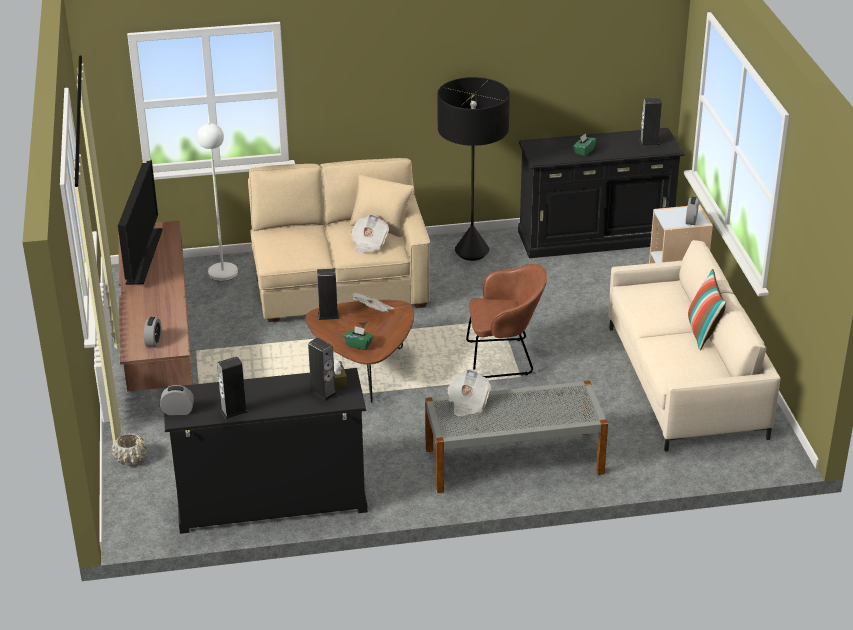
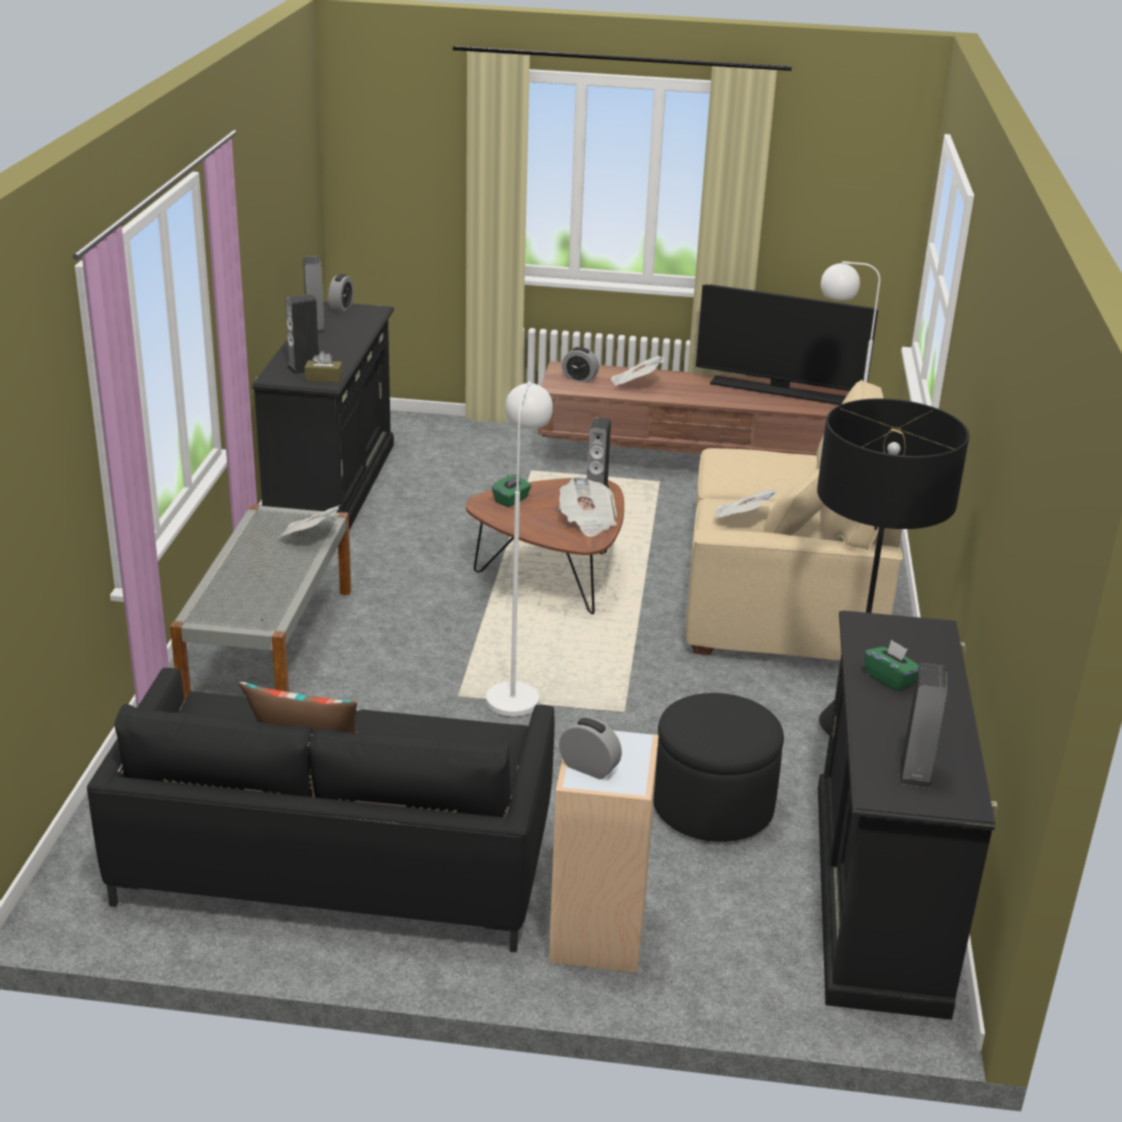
camera: 105 degrees right, 5 degrees down
(130, 459) = (468, 429): beige planter -> none
(155, 315) = (635, 384): none -> newspaper
(504, 358) = (515, 692): brown armchair -> white floor lamp
(563, 284) = (713, 806): none -> black ottoman
(684, 382) = (336, 859): beige sofa -> black sofa

